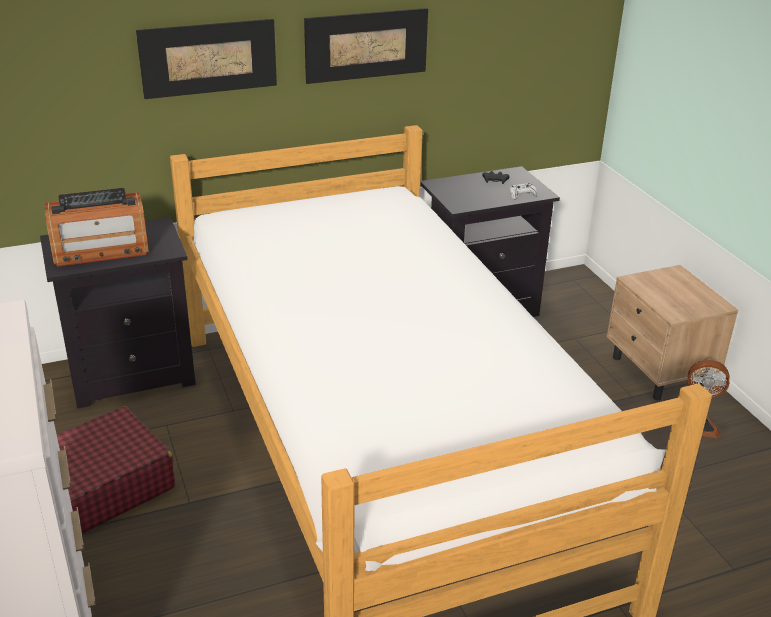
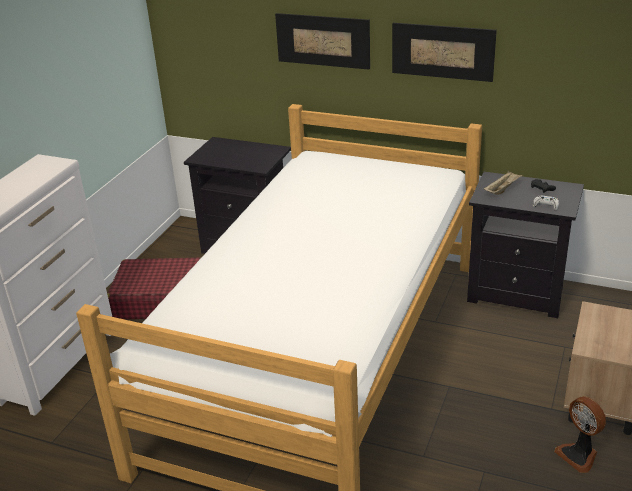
camera: 45 degrees right, 0 degrees up
(100, 250) = (228, 155): radio -> none
(463, 192) = (502, 189): none -> beige tray

